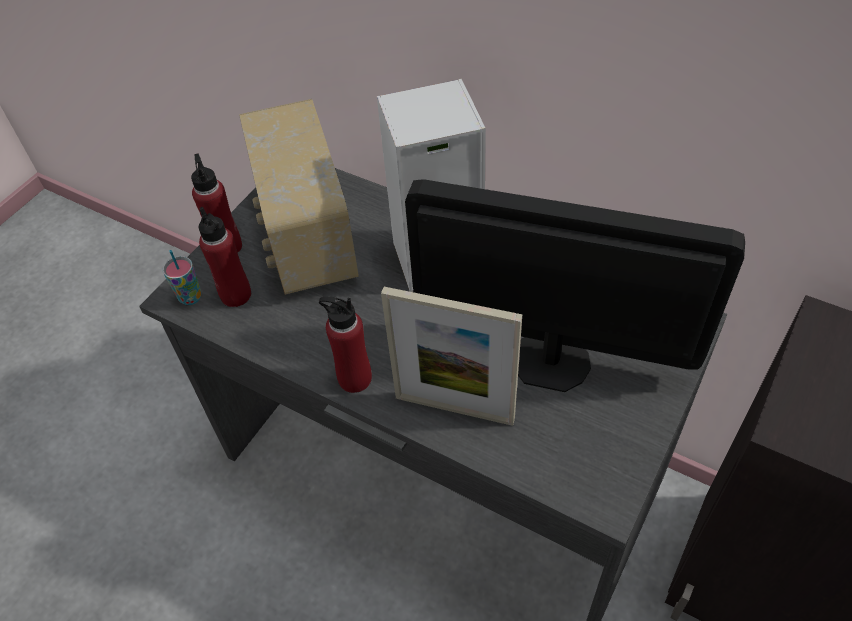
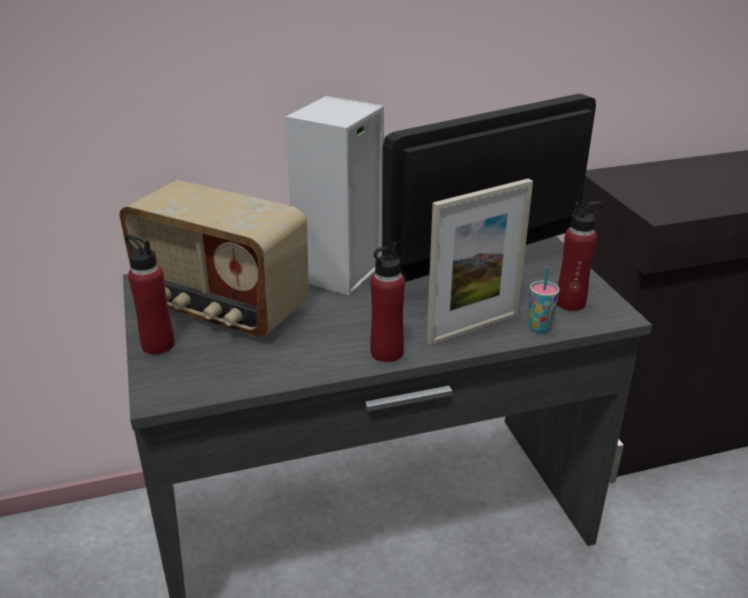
camera: 50 degrees left, 20 degrees down
(190, 297) = (175, 387): cup -> cup (539, 327)
(236, 295) = (215, 365): red bottle -> red bottle (570, 303)

